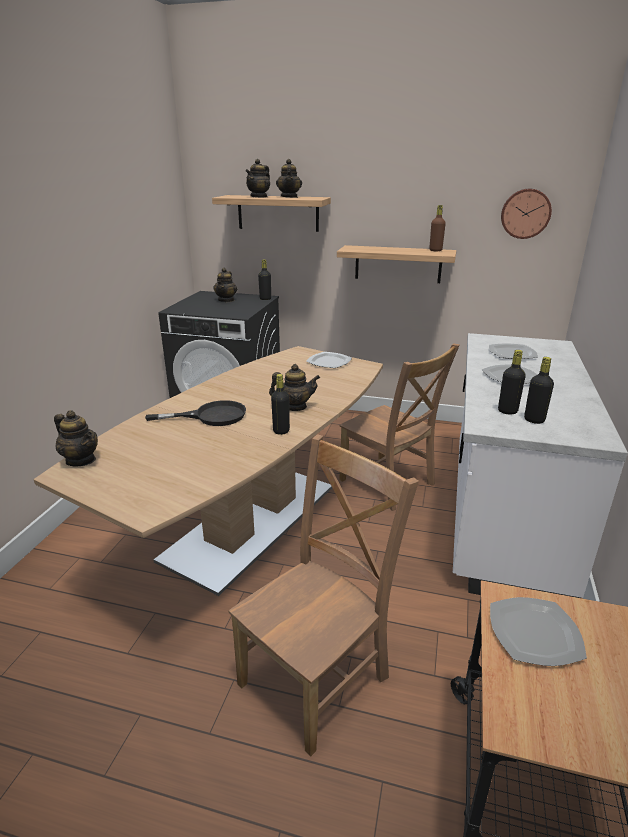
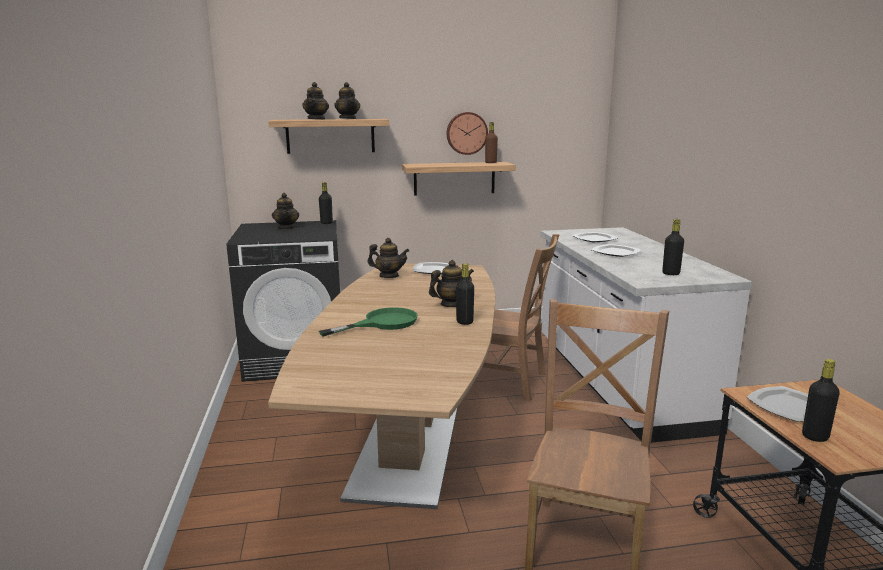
camera: 25 degrees left, 10 degrees down
(81, 460) = (299, 377): teapot -> teapot (389, 276)
(211, 416) = (382, 323): black frying pan -> green frying pan
(507, 411) = (646, 271): black bottle -> black bottle (815, 436)
(525, 213) = (559, 127): wall clock -> wall clock (466, 133)

